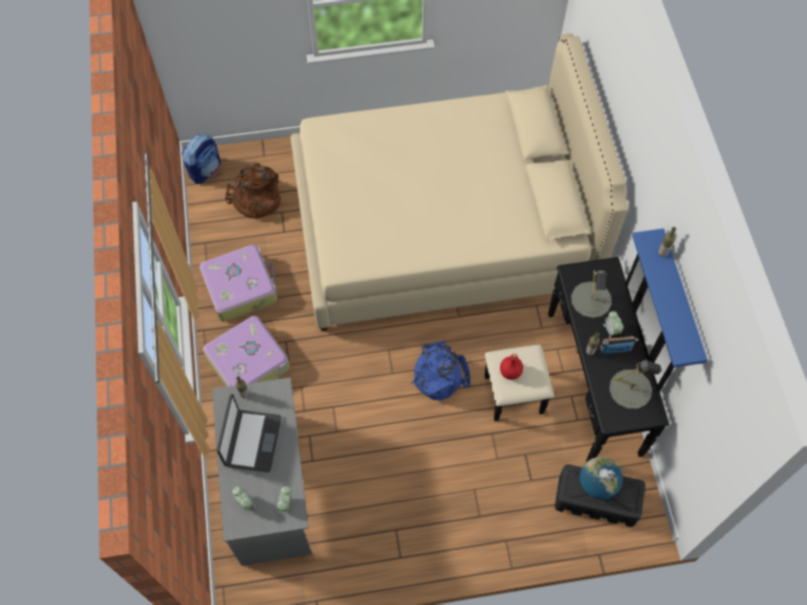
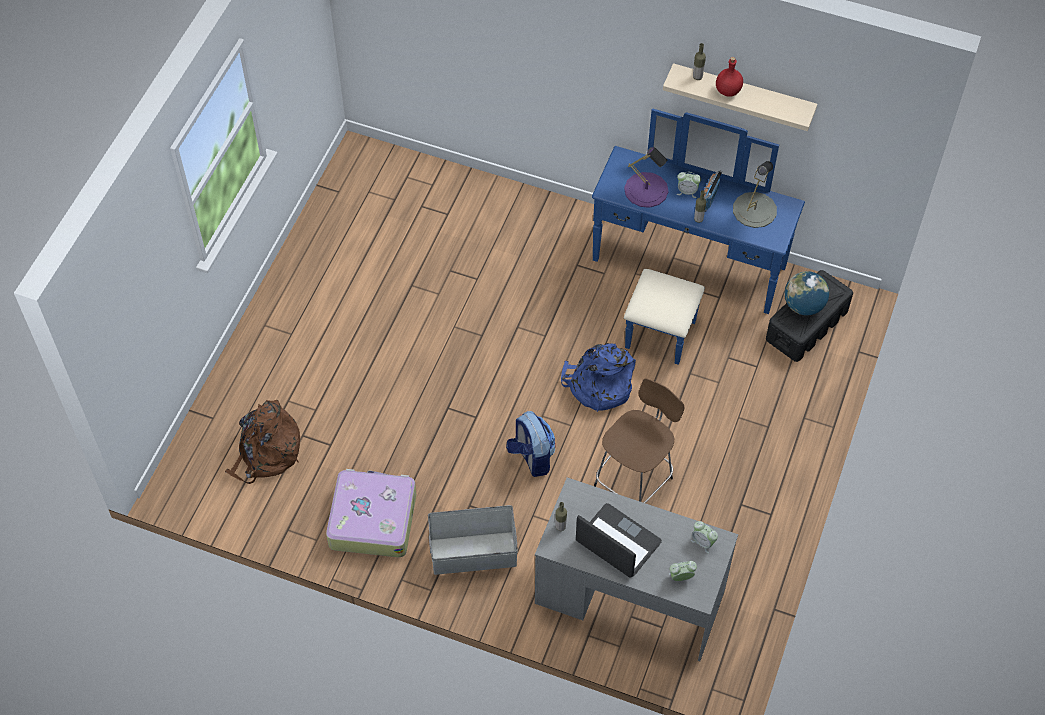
camera: 60 degrees left, 5 degrees down
(205, 170) = (187, 486): backpack -> backpack (531, 457)
(249, 363) = (473, 552): suitcase -> grey storage box
(372, 441) = (635, 480): none -> brown stool
(441, 228) = (431, 298): beige bed -> none
(510, 371) = (660, 305): red bottle -> red bottle (727, 90)
(575, 386) = (683, 280): black dresser -> blue dresser
(591, 300) = (646, 190): grey table lamp -> purple table lamp
(680, 300) = (742, 95): blue shelf -> beige shelf

